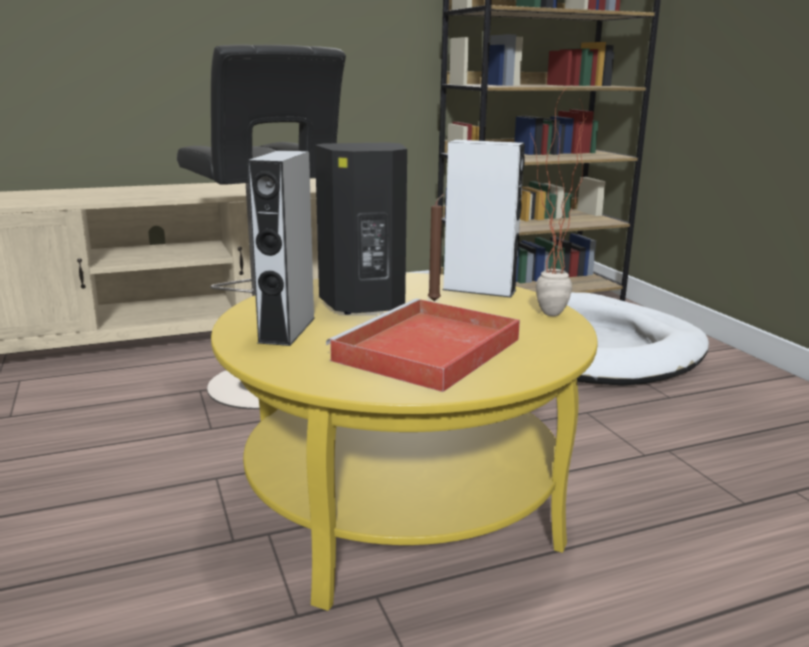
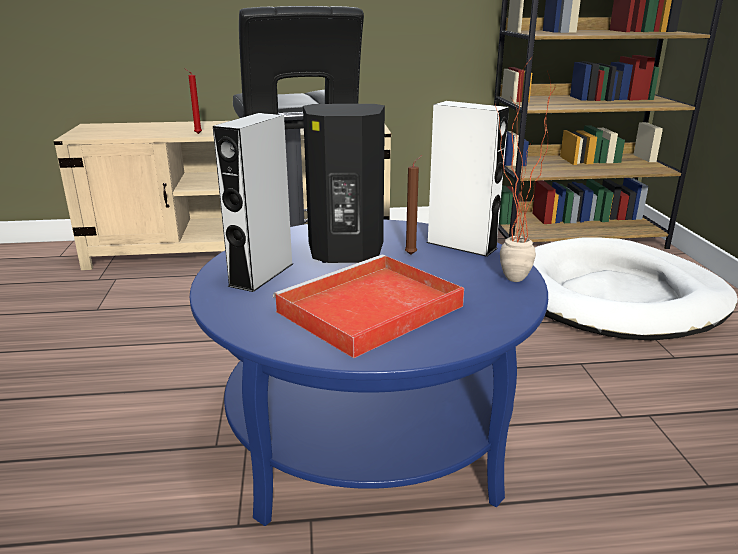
camera: 15 degrees right, 5 degrees up
(118, 198) = (197, 134): none -> red candle
(402, 504) = (369, 433): yellow coffee table -> blue coffee table

